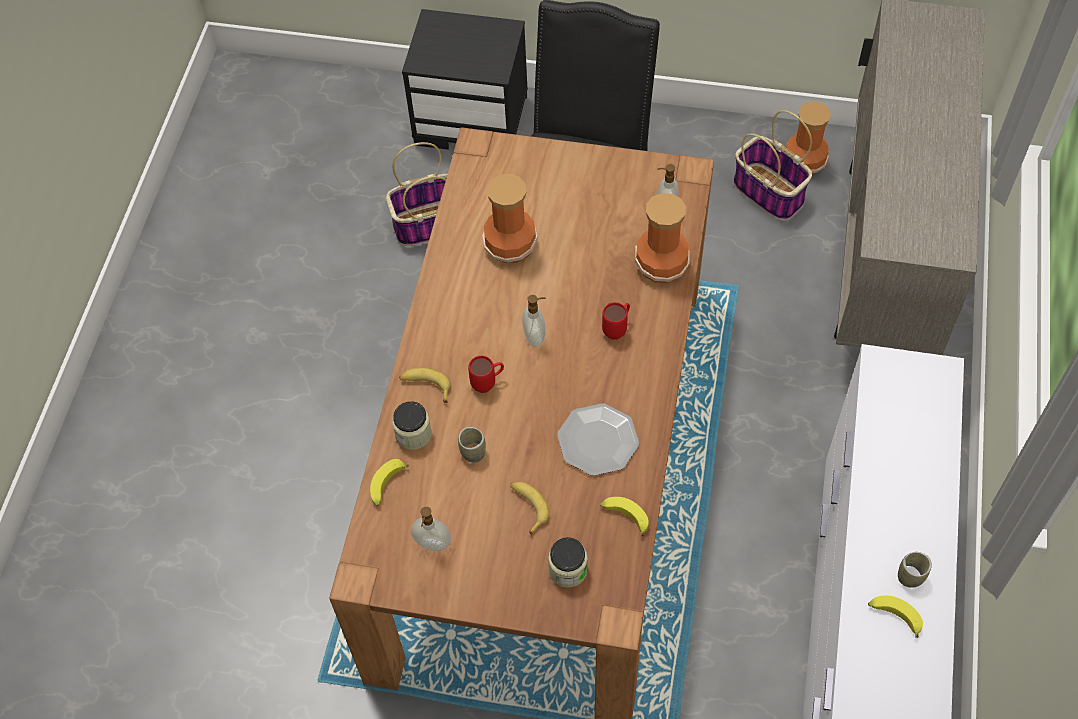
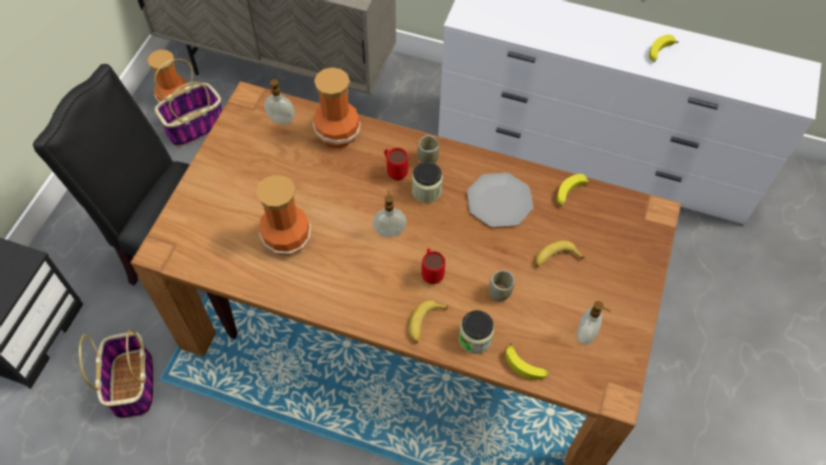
camera: 85 degrees left, 0 degrees up
(568, 570) = (614, 238): jar -> jar (426, 191)
(910, 577) = (631, 38): cup -> cup (428, 159)

